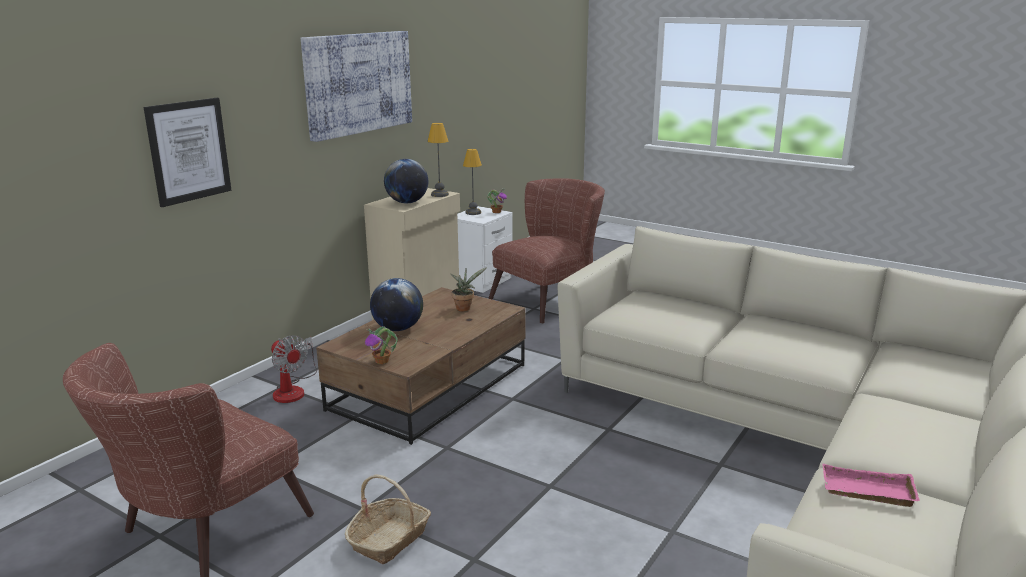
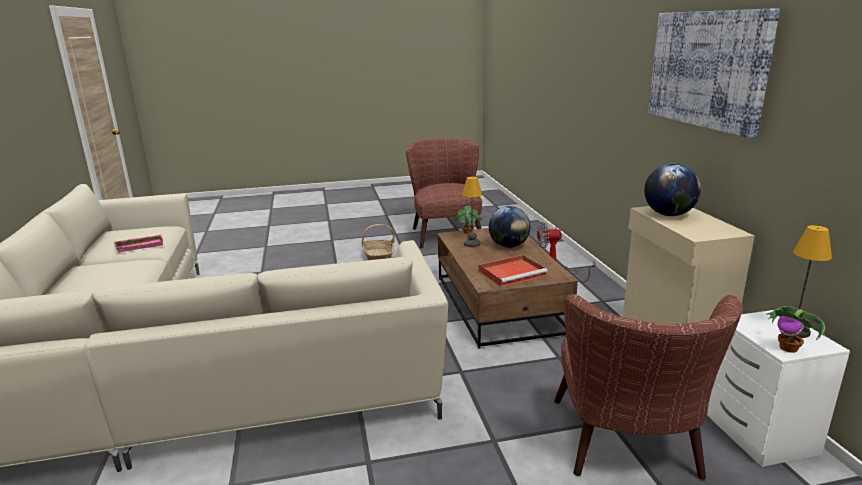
camera: 135 degrees right, 0 degrees up
(188, 151) = (595, 88): picture -> none
(440, 195) = (692, 232): table lamp -> table lamp (471, 243)
(464, 308) = (513, 273): potted plant -> red tray

